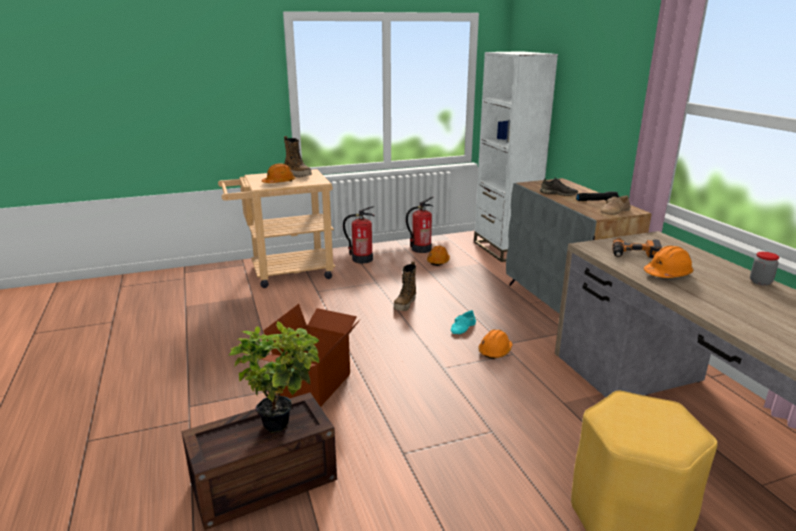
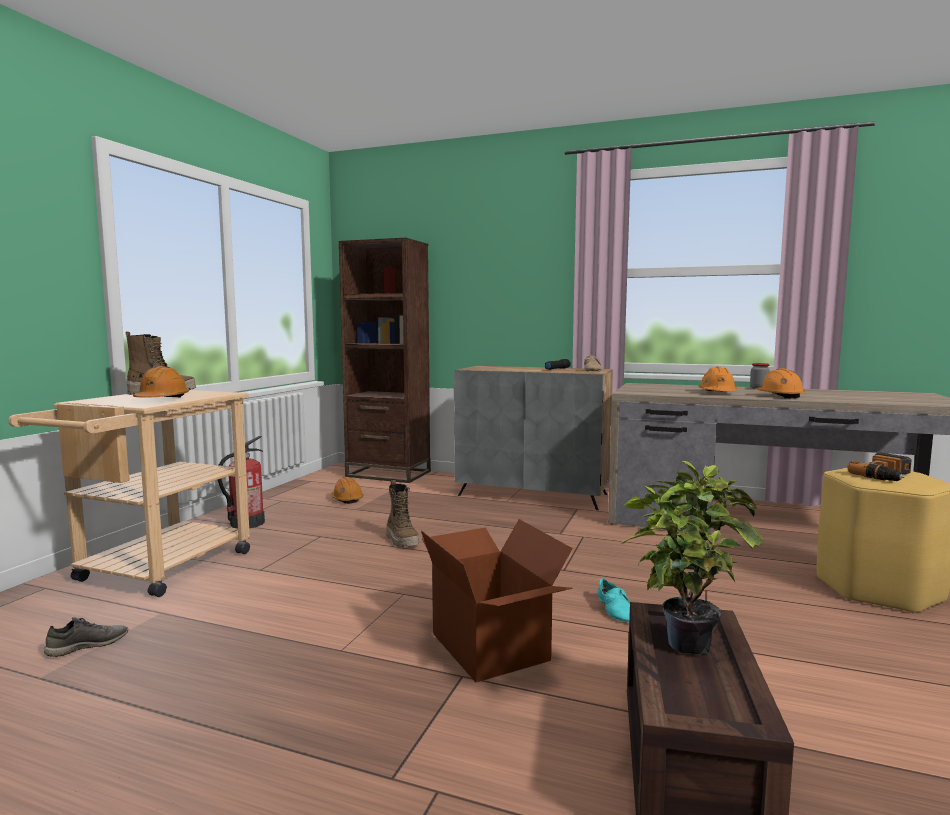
camera: 50 degrees left, 15 degrees down
(421, 249) = (301, 496): fire extinguisher -> none
(463, 328) = (501, 536): turquoise shoe -> turquoise shoe (616, 609)
(495, 351) = (567, 540): orange hard hat -> orange hard hat (779, 396)
(504, 249) = (388, 474): white bookcase -> brown bookcase
(558, 194) = (517, 369): grey shoe -> grey shoe (88, 645)
(635, 255) = (667, 390): power drill -> power drill (886, 475)

